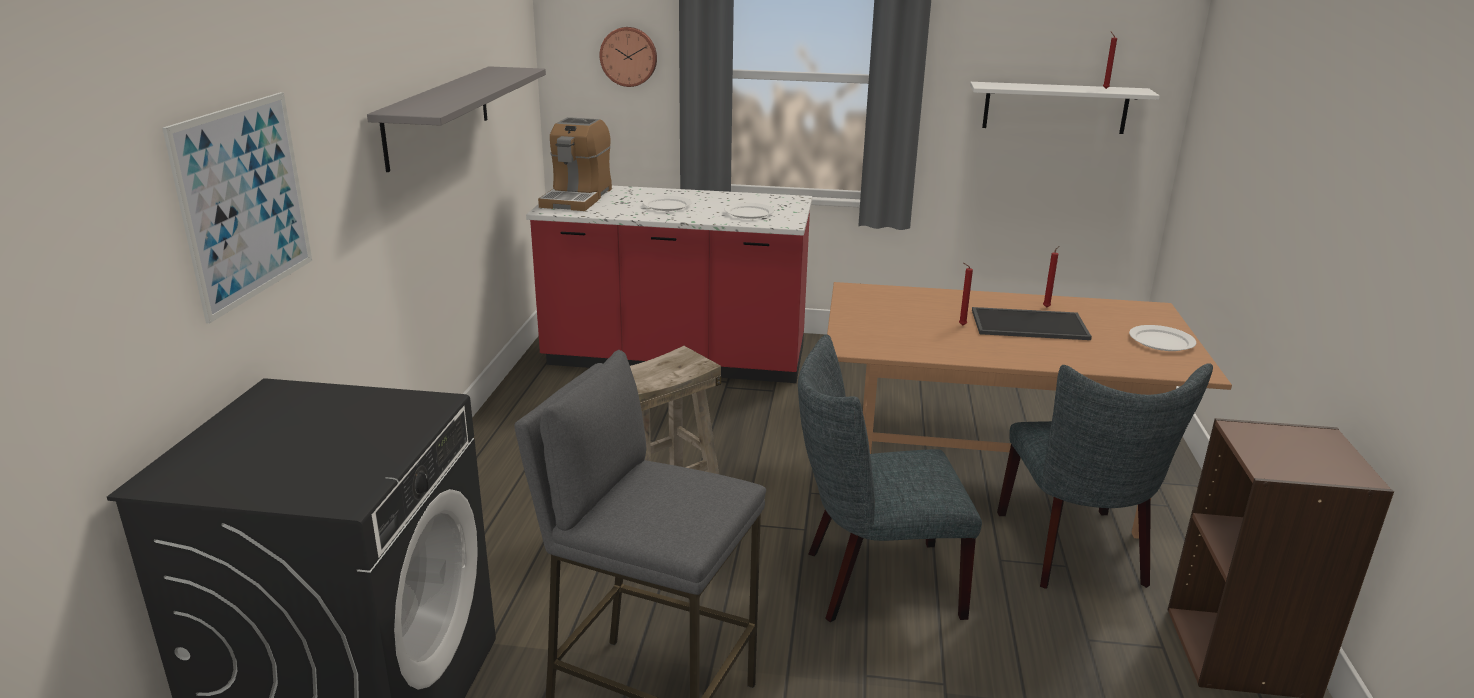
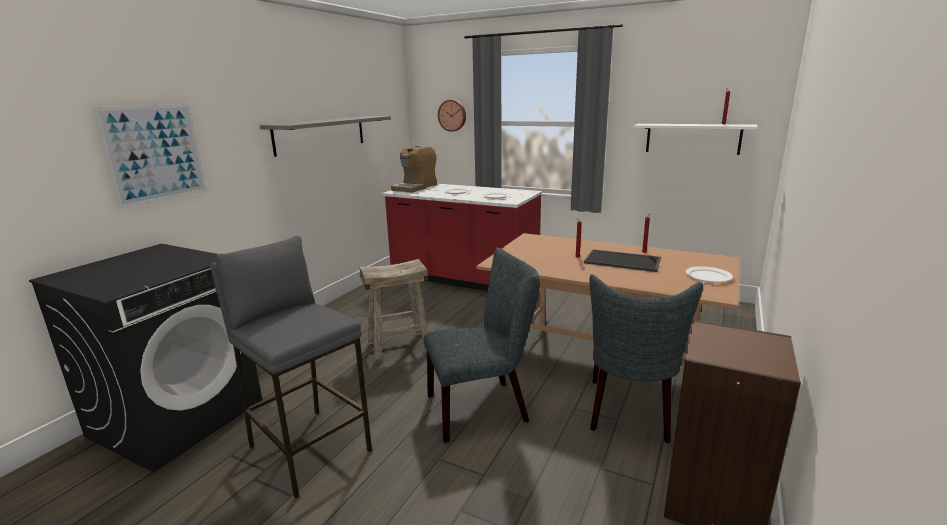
camera: 20 degrees right, 5 degrees down
(872, 582) = (483, 407): grey chair -> grey chair turned 150 degrees clockwise

